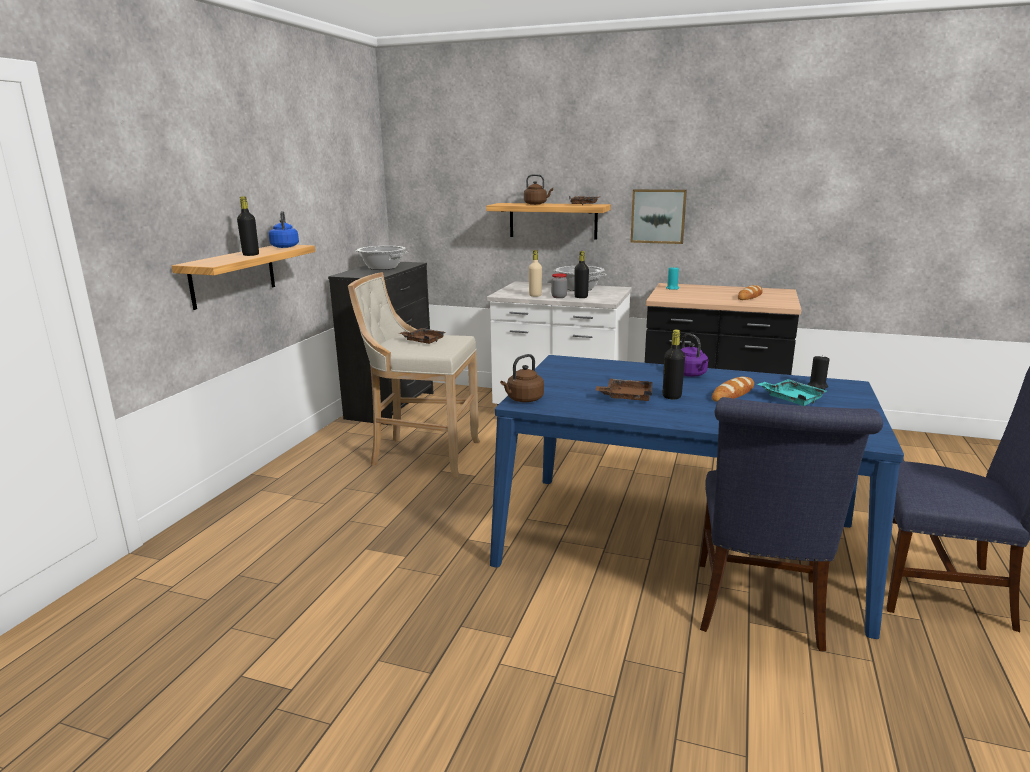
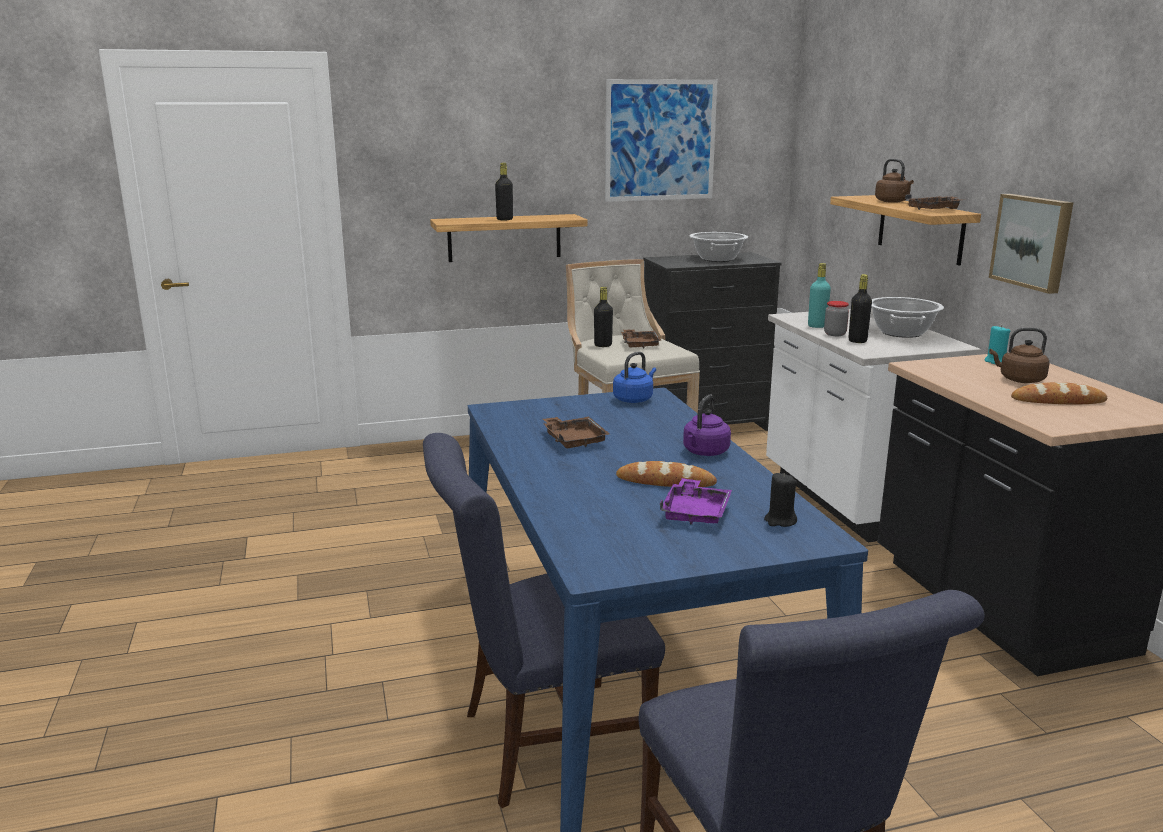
camera: 55 degrees right, 0 degrees up
(285, 246) = (562, 216): blue kettle -> blue kettle (634, 399)
(320, 171) = (660, 140): none -> picture
(523, 399) = (505, 408): brown kettle -> brown kettle (1019, 380)
(535, 295) = (817, 326): beige bottle -> turquoise bottle
(671, 396) = (607, 457): black bottle -> black bottle (603, 345)
(791, 399) = (695, 513): turquoise tray -> purple tray

